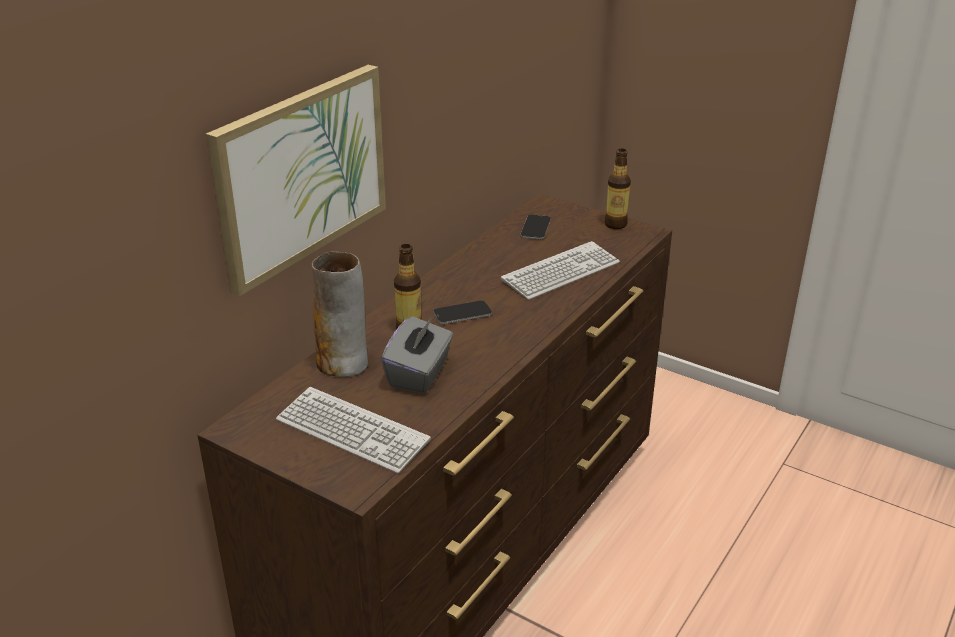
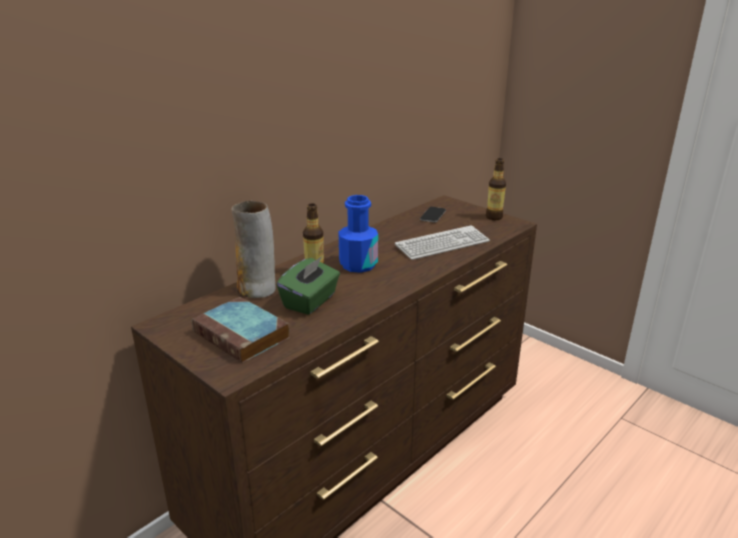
camera: 10 degrees right, 5 degrees down
(301, 174) = (233, 141): picture -> none
(352, 431) = (243, 335): keyboard -> book
(419, 374) = (310, 301): grey tissue box -> green tissue box
(462, 314) = (358, 265): phone -> blue bottle

